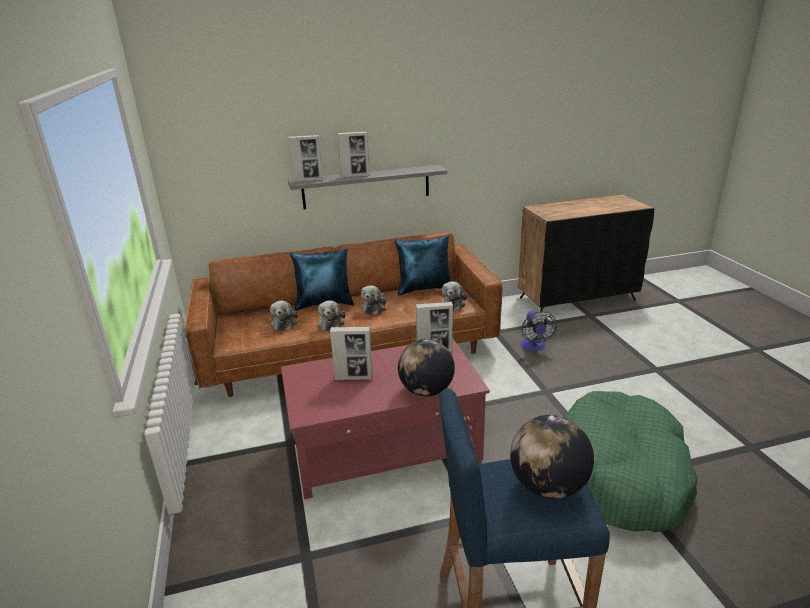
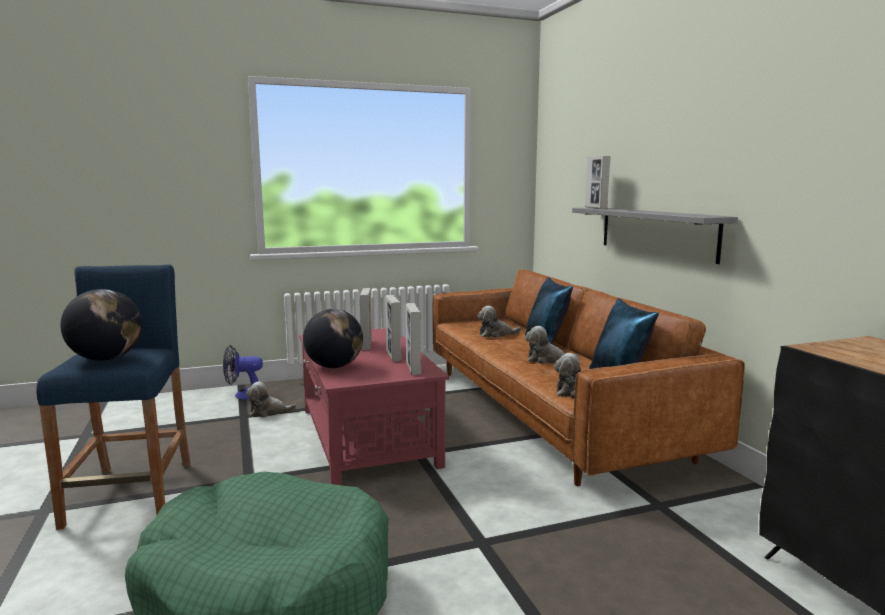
camera: 85 degrees right, 15 degrees down
(331, 323) = (499, 346): plush toy -> plush toy (268, 412)
(355, 176) = (627, 210): picture frame -> picture frame (393, 356)
(534, 347) = (625, 541): fan -> fan (244, 395)

